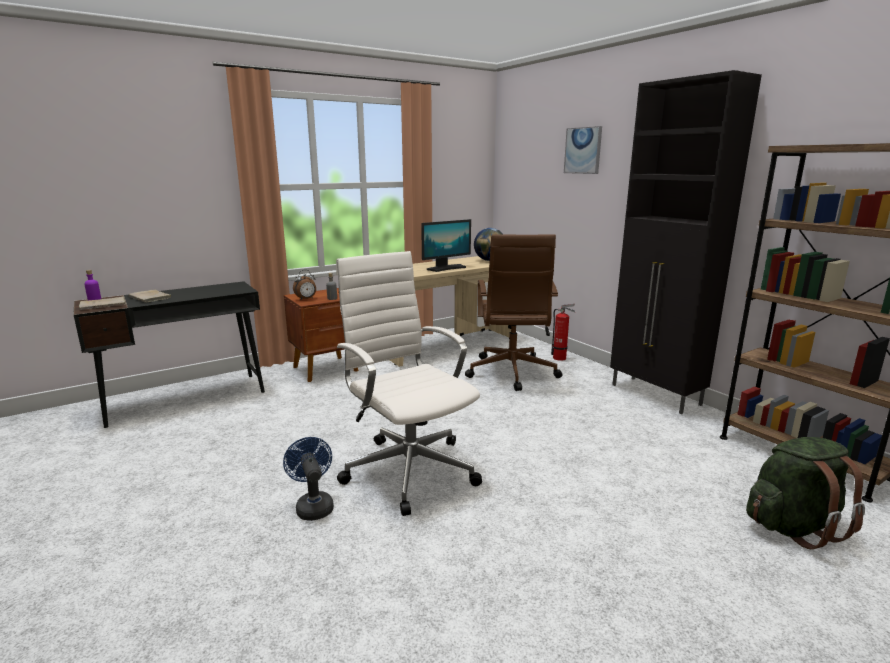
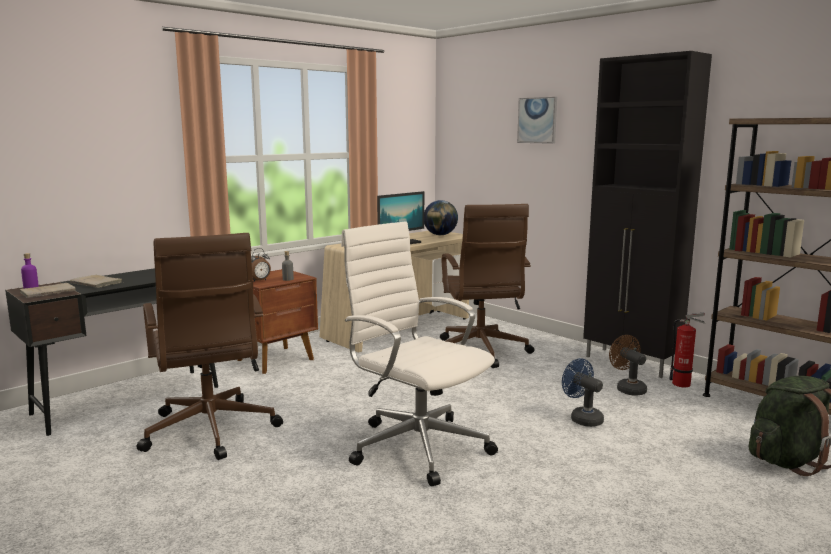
camera: 10 degrees left, 5 degrees down
(235, 436) = (210, 432): none -> brown office chair
(313, 506) = (335, 487): blue fan -> blue fan (582, 418)
(561, 358) = (525, 335): fire extinguisher -> fire extinguisher (683, 384)
(642, 423) = (627, 388): none -> brown fan

